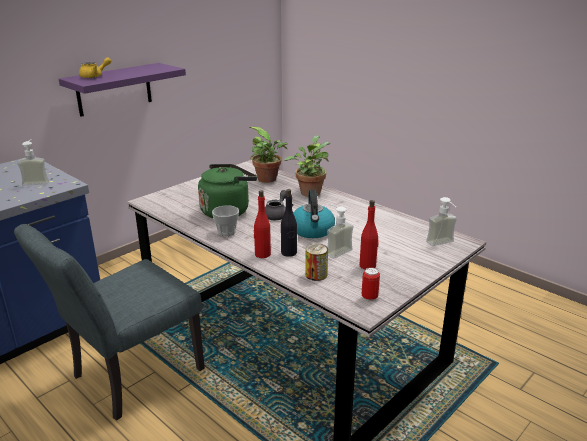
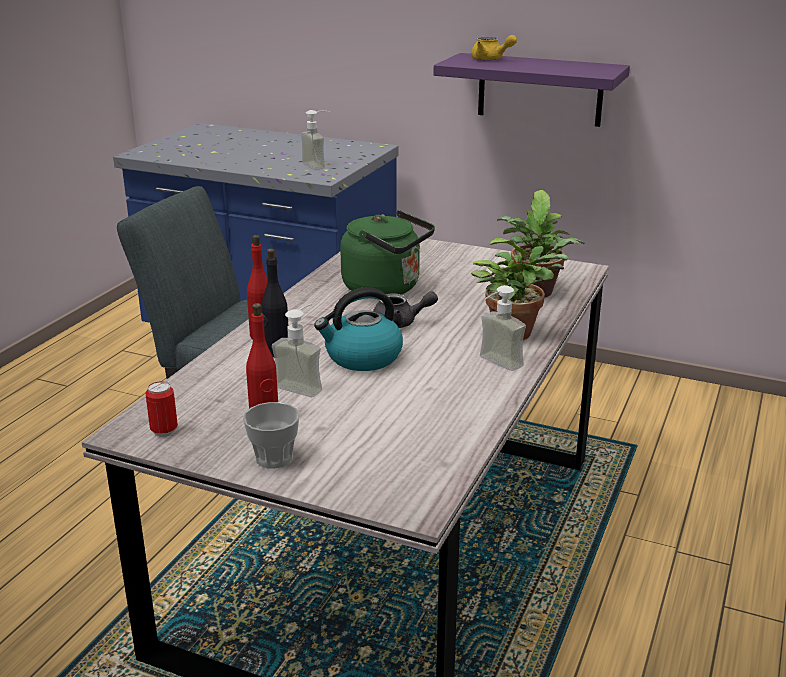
camera: 70 degrees right, 0 degrees up
(226, 232) = (317, 301): cup -> cup (274, 458)
(316, 274) = (218, 382): can -> none
(443, 244) = (388, 484): soap dispenser -> soap dispenser (494, 364)

